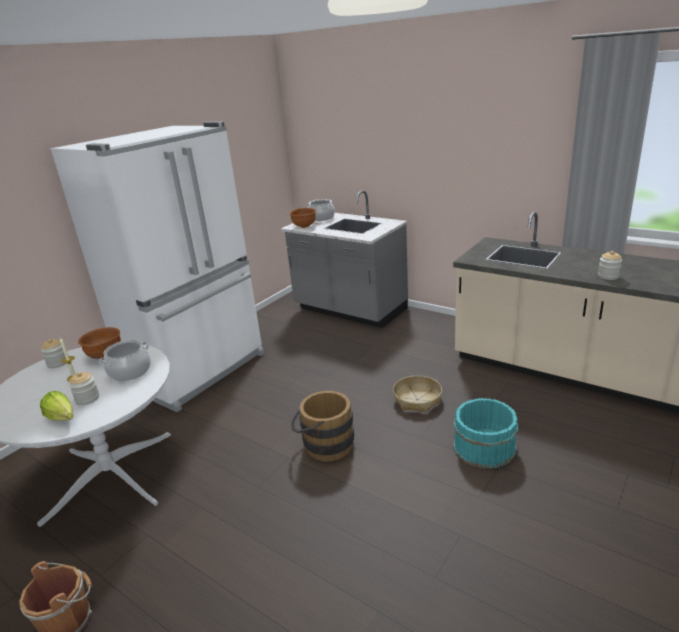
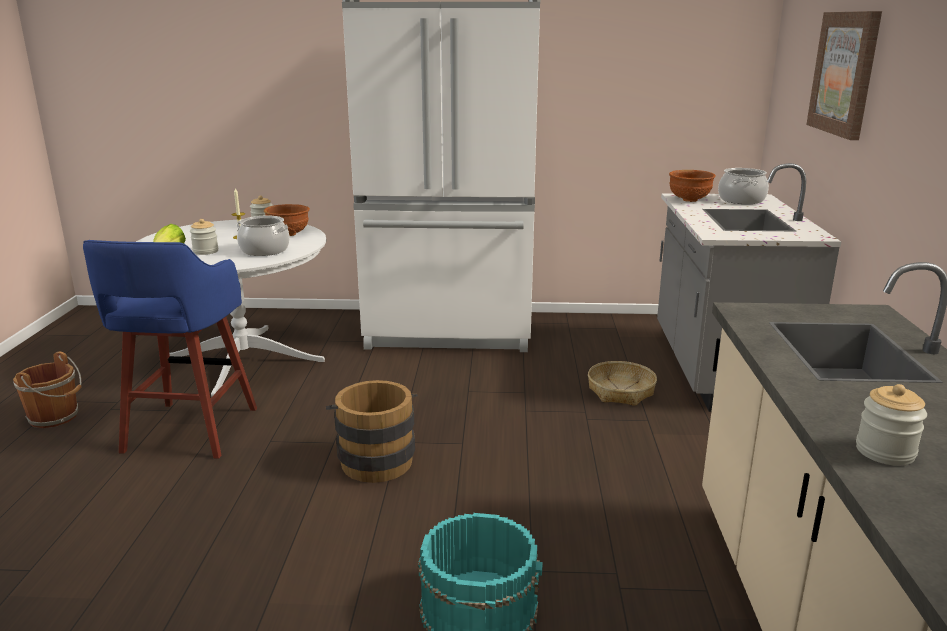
camera: 55 degrees right, 5 degrees down
(198, 528) = (189, 432): none -> blue stool
(374, 139) = (845, 73): none -> picture
(417, 399) = (546, 502): basket -> basket (621, 391)

